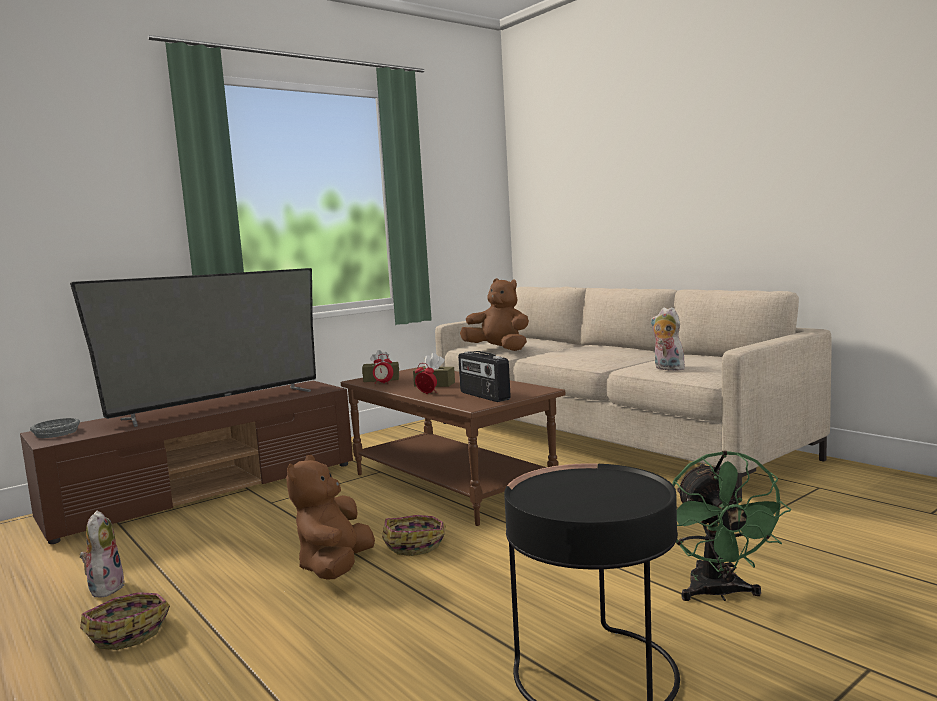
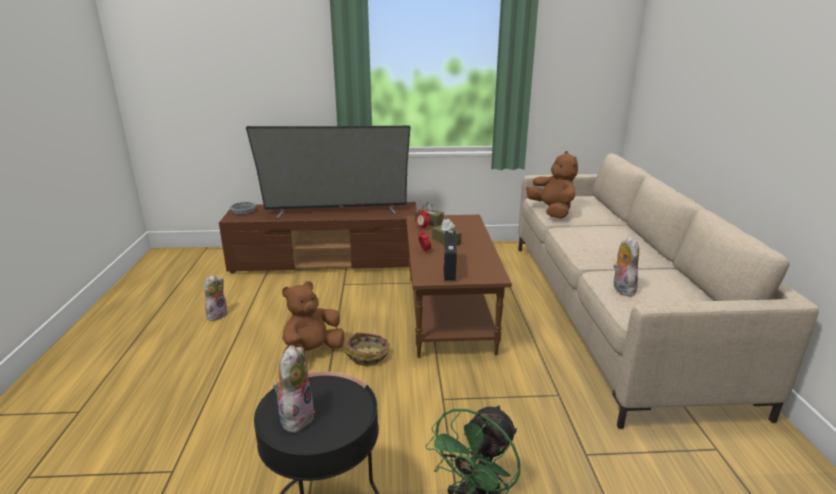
camera: 35 degrees right, 15 degrees up
(128, 631) = (194, 349): basket -> none
(578, 502) = (295, 416): none -> plush toy

